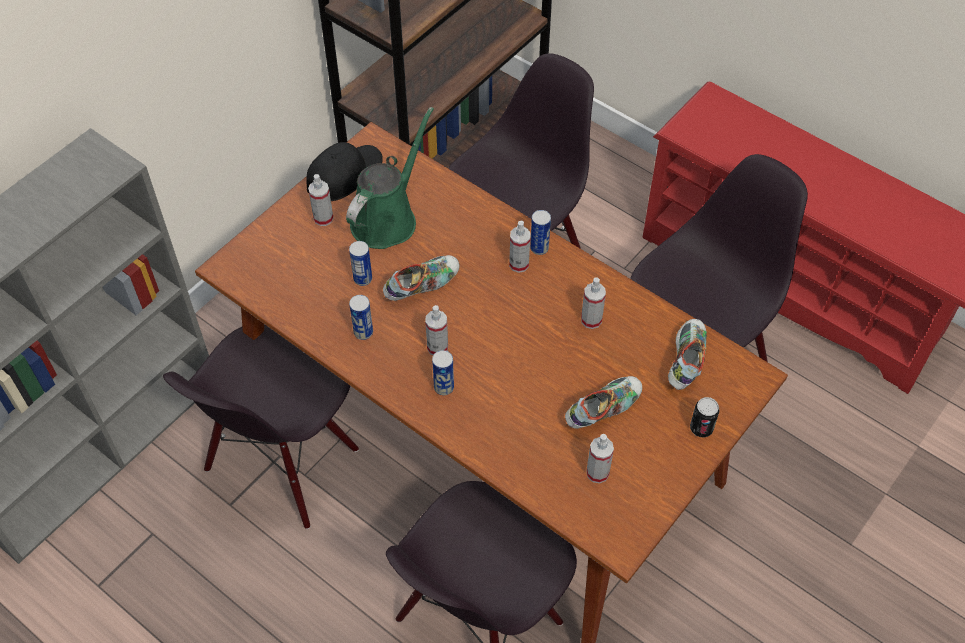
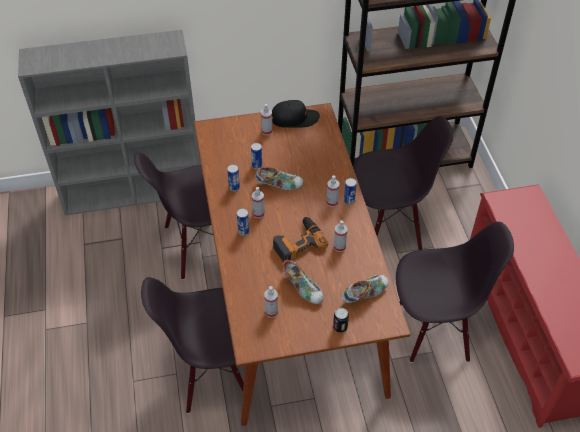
camera: 40 degrees right, 5 degrees down
(387, 218) = (294, 147): green watering can -> none
(532, 352) = (297, 242): none -> power drill
(603, 410) = (303, 288): shoe -> shoe turned 45 degrees clockwise

